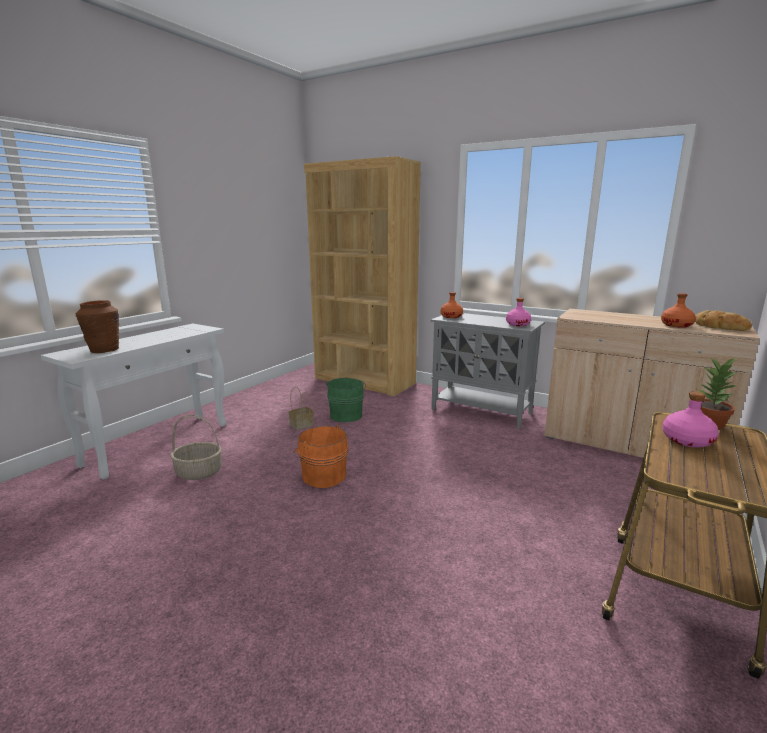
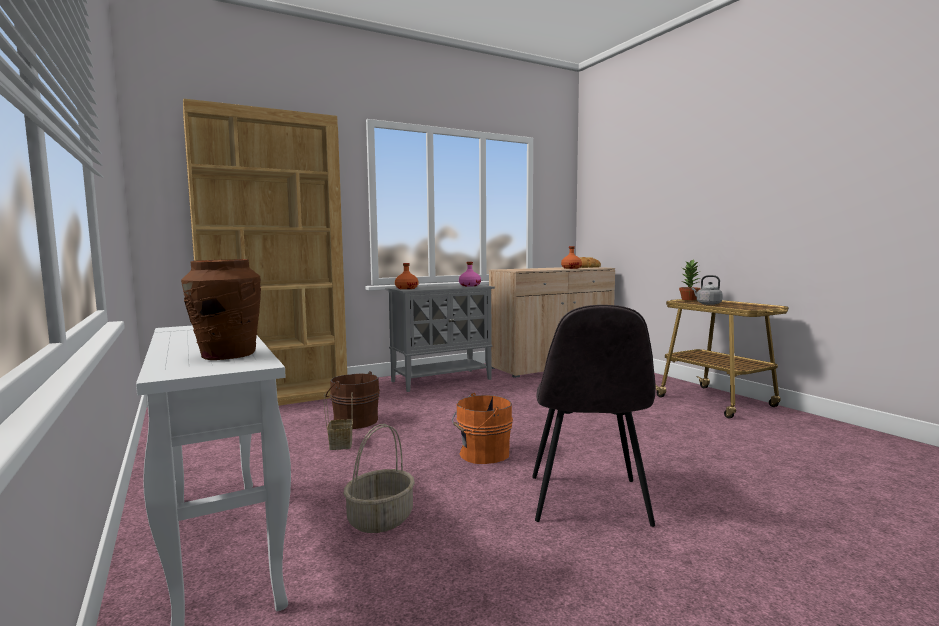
camera: 60 degrees left, 10 degrees down
(258, 544) = (588, 501): none -> grey chair
(346, 415) = (354, 421): green bucket -> brown bucket
(686, 440) = (707, 304): pink bottle -> grey kettle

